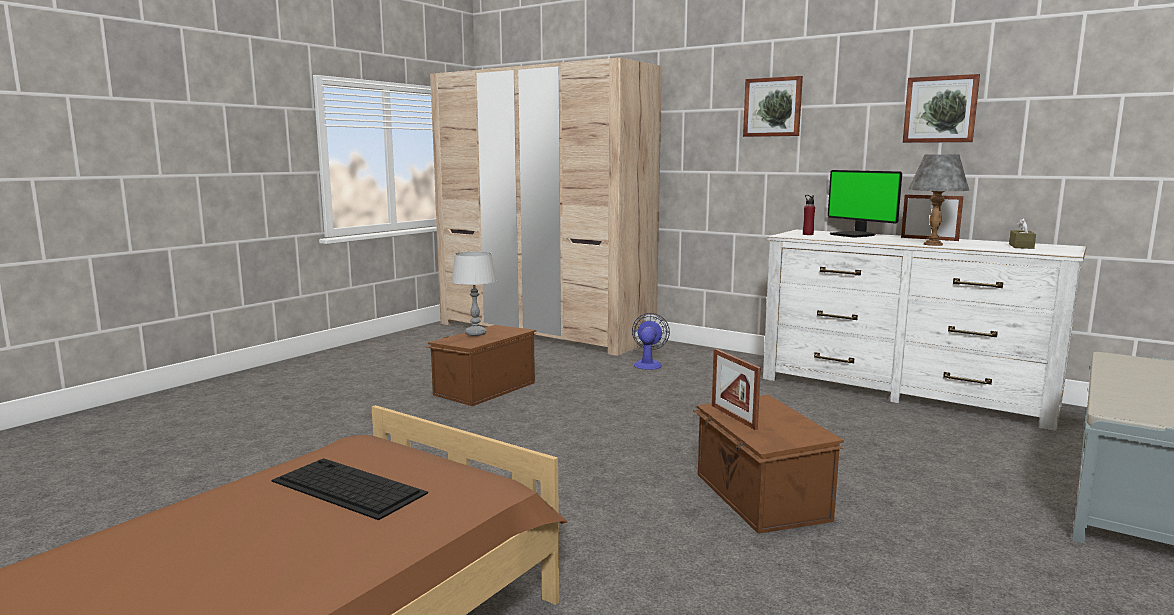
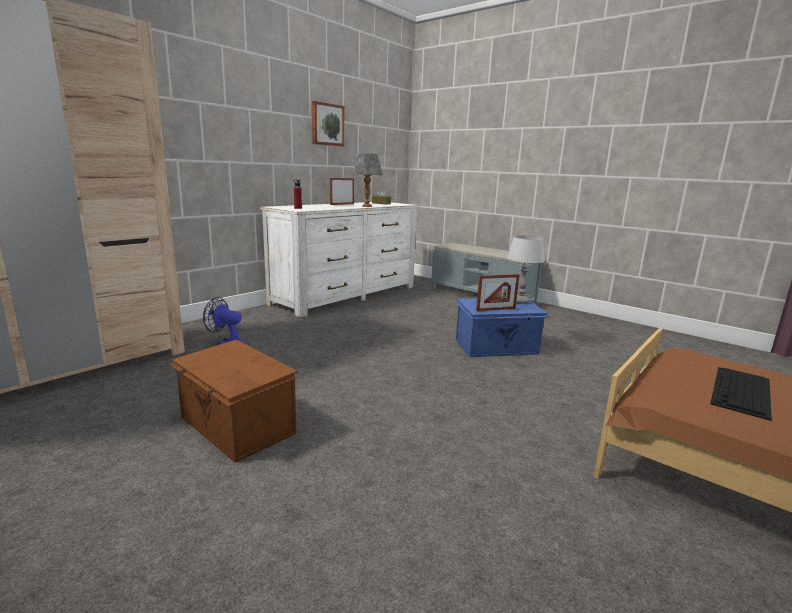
camera: 85 degrees left, 5 degrees up
(475, 334) = (221, 368): grey table lamp -> grey table lamp (520, 301)
(759, 497) = (497, 347): brown storage box -> blue storage box
(773, 107) = (230, 106): picture -> none
(854, 235) = (311, 206): monitor -> none

